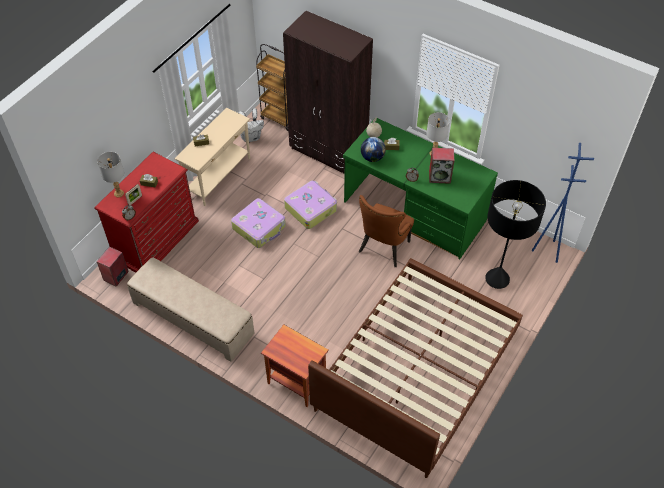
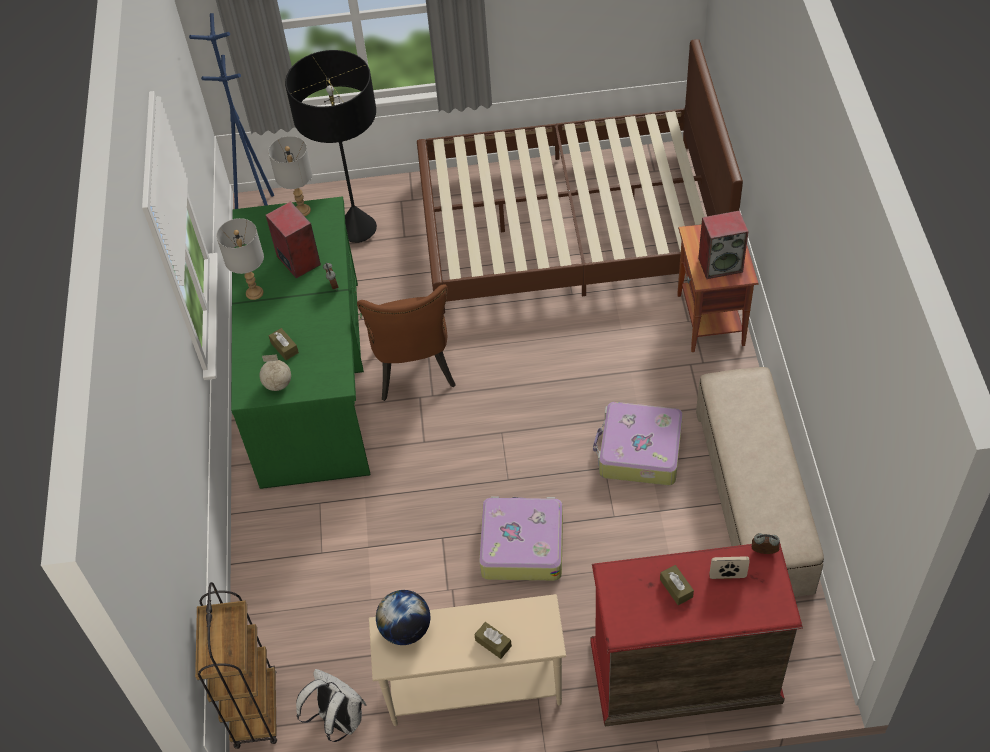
camera: 125 degrees left, 0 degrees up
(116, 276) = (802, 662): speaker -> speaker (721, 264)
(119, 193) = (741, 613): grey table lamp -> grey table lamp (302, 210)
(311, 208) = (422, 507): suitcase -> suitcase (639, 451)
(328, 152) = (277, 572): brown wardrobe -> none
(372, 158) = (329, 355): globe -> globe (406, 629)
(384, 248) = (414, 371): brown chair -> brown chair turned 90 degrees clockwise

